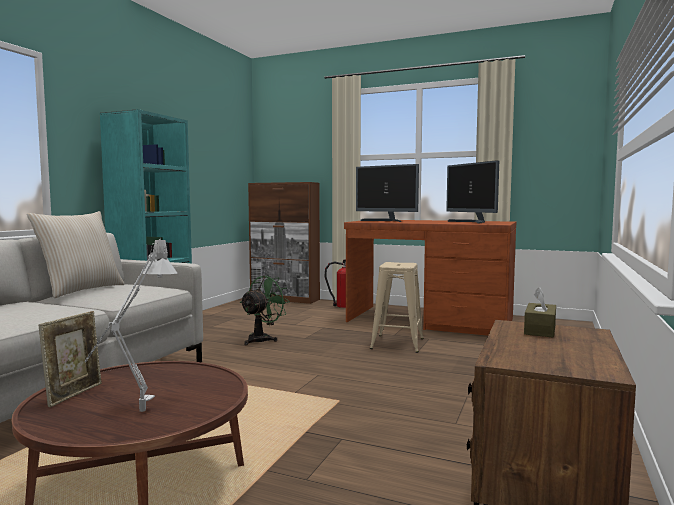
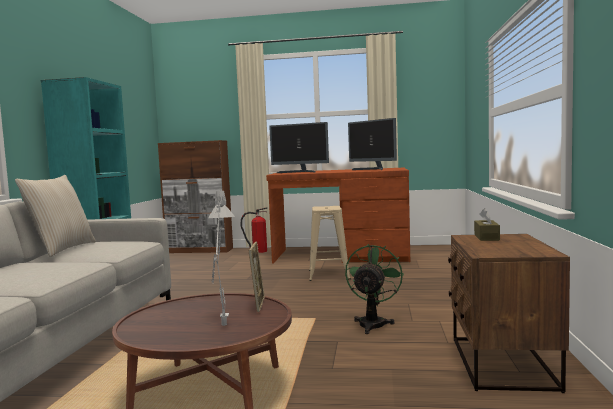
camera: 15 degrees left, 0 degrees up
(74, 394) = (148, 324): picture frame -> picture frame (258, 304)
(262, 339) = (210, 283): green fan -> green fan (373, 323)

